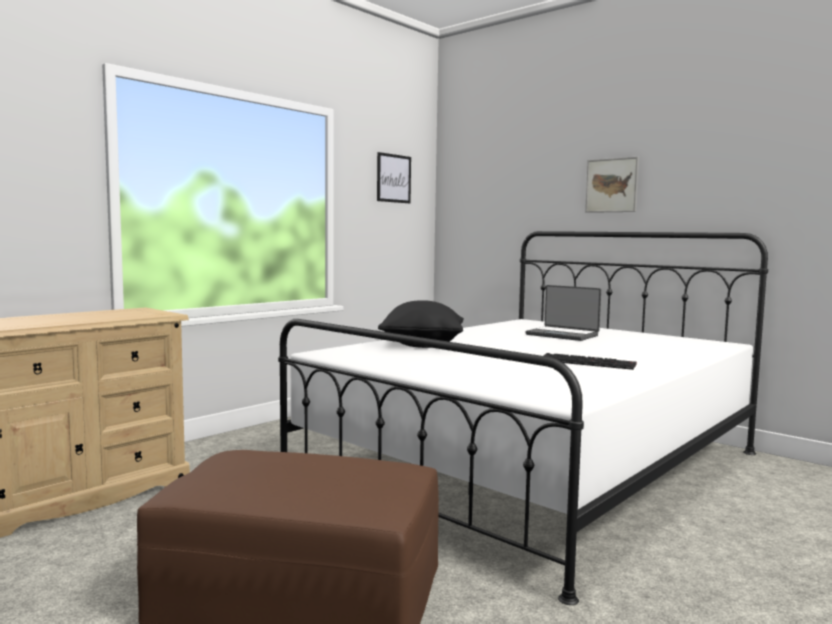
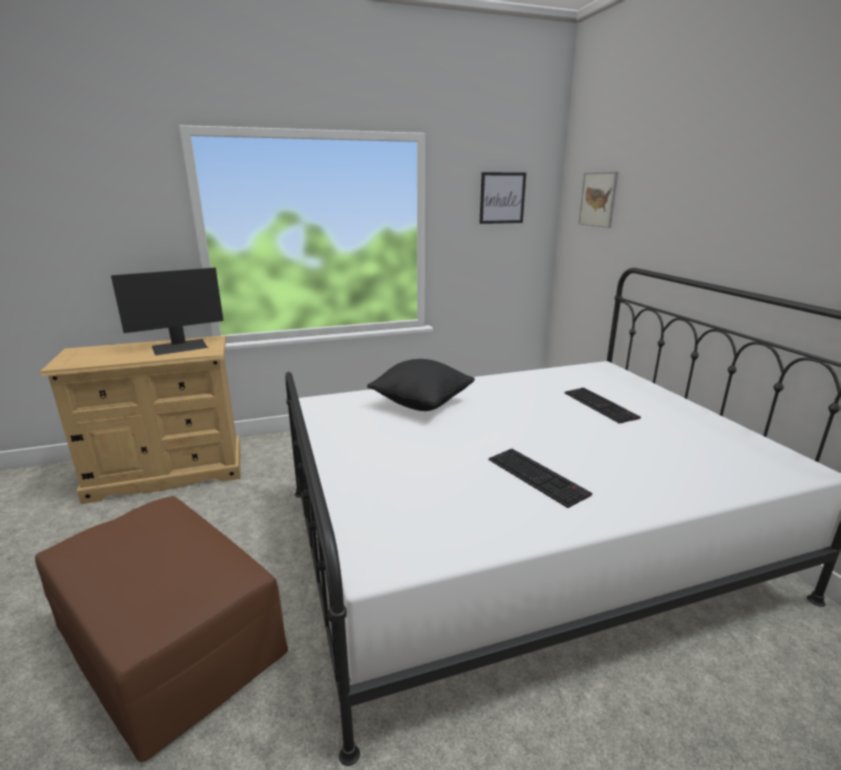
camera: 30 degrees right, 15 degrees up
(114, 314) = (180, 347): none -> monitor
(562, 335) = (601, 405): laptop -> keyboard
(611, 185) = (724, 220): picture -> picture (598, 199)

